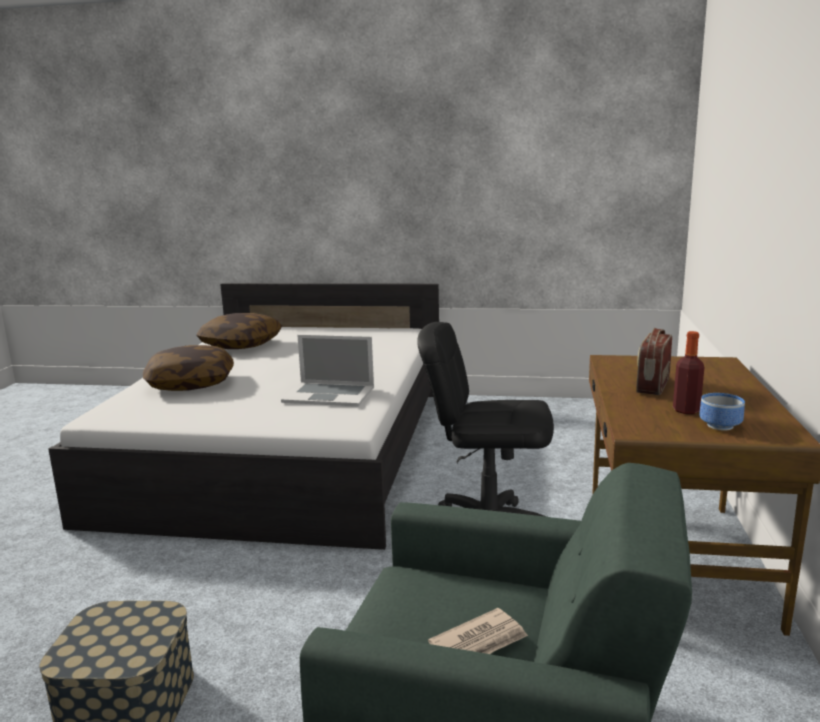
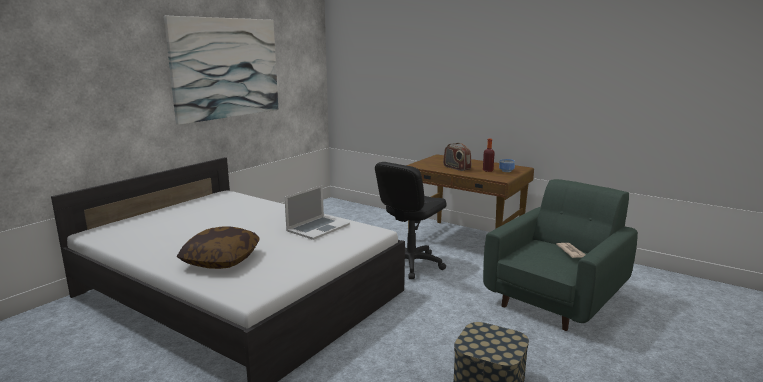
camera: 65 degrees left, 0 degrees up
(241, 344) = (151, 235): pillow -> none
(459, 157) = (226, 68): none -> picture

